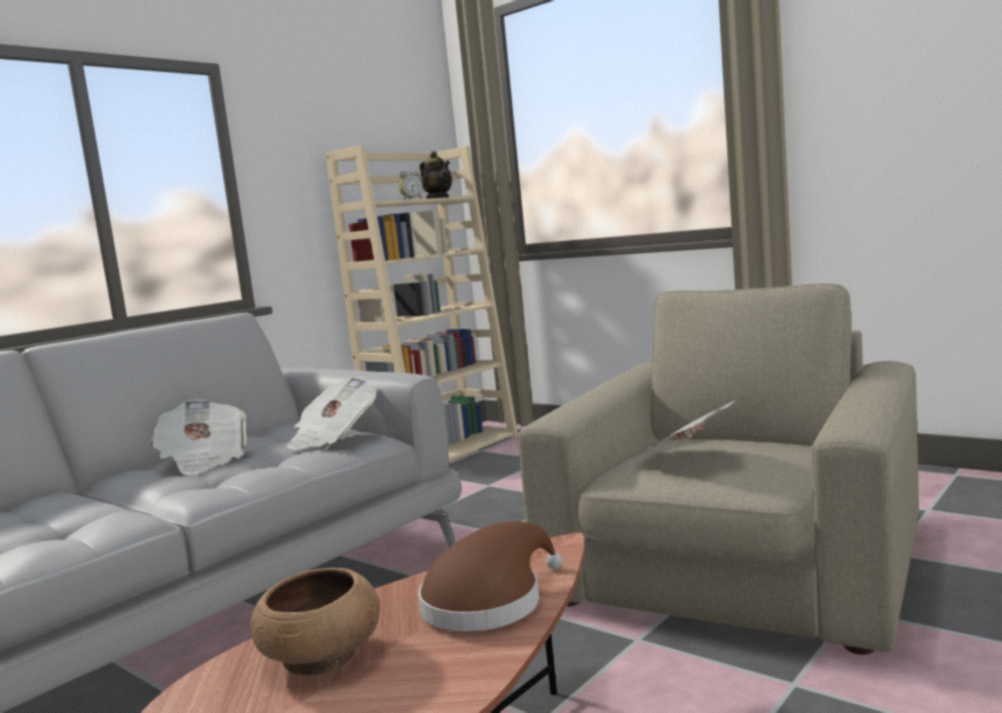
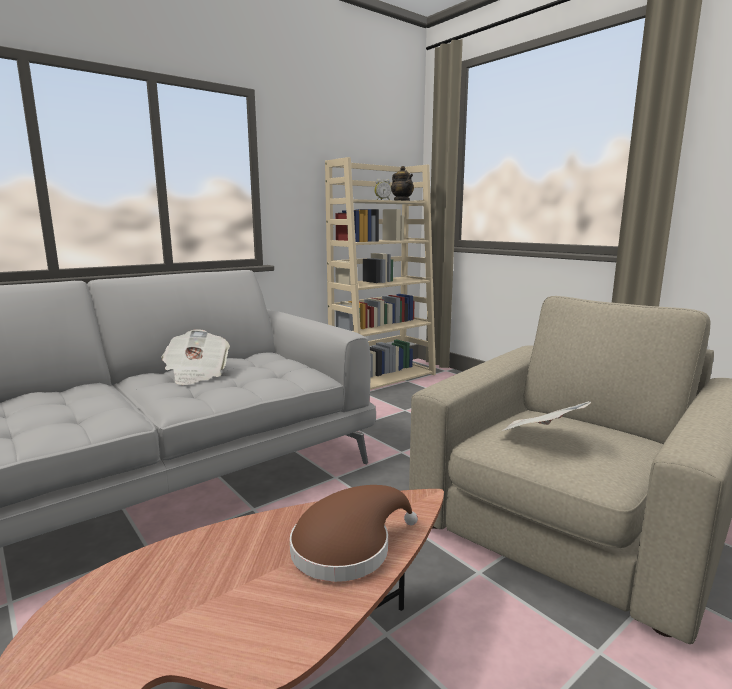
camera: 10 degrees right, 5 degrees up
(321, 658) = (201, 576): brown bowl -> none
(333, 438) = (287, 370): newspaper -> none

